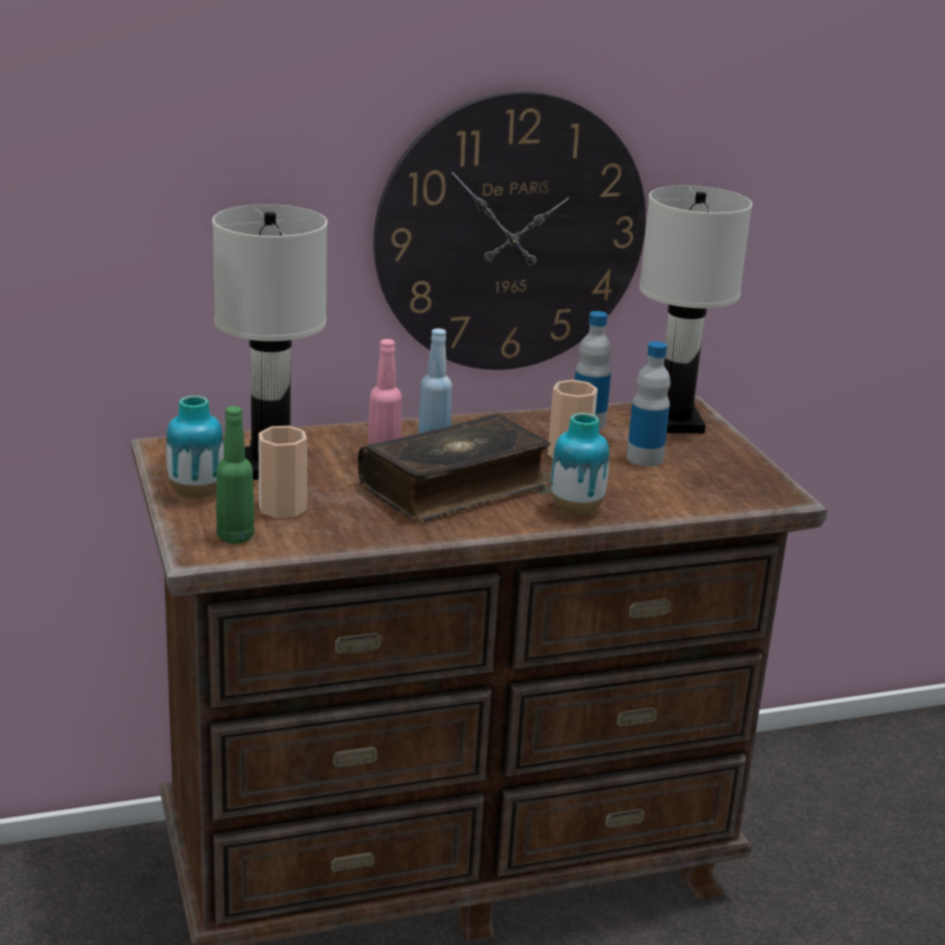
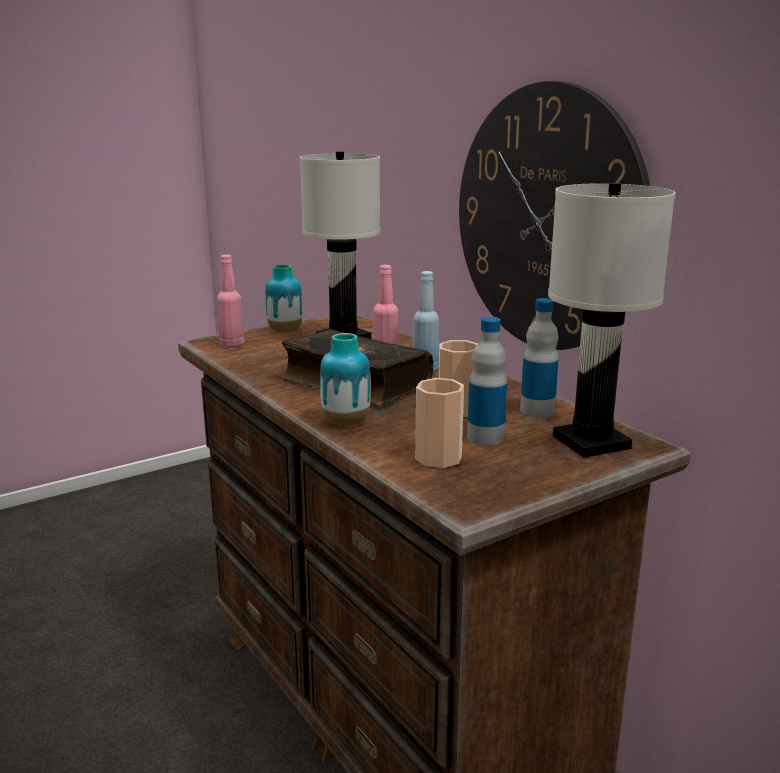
camera: 75 degrees right, 5 degrees down
(235, 537) = (232, 345): green bottle -> pink bottle
(282, 508) = (280, 349): cup -> cup (438, 458)

